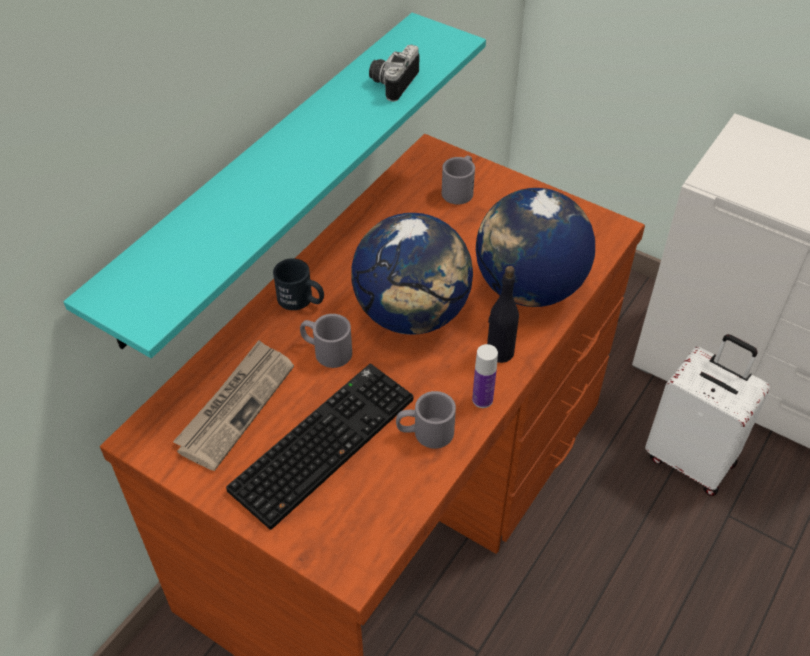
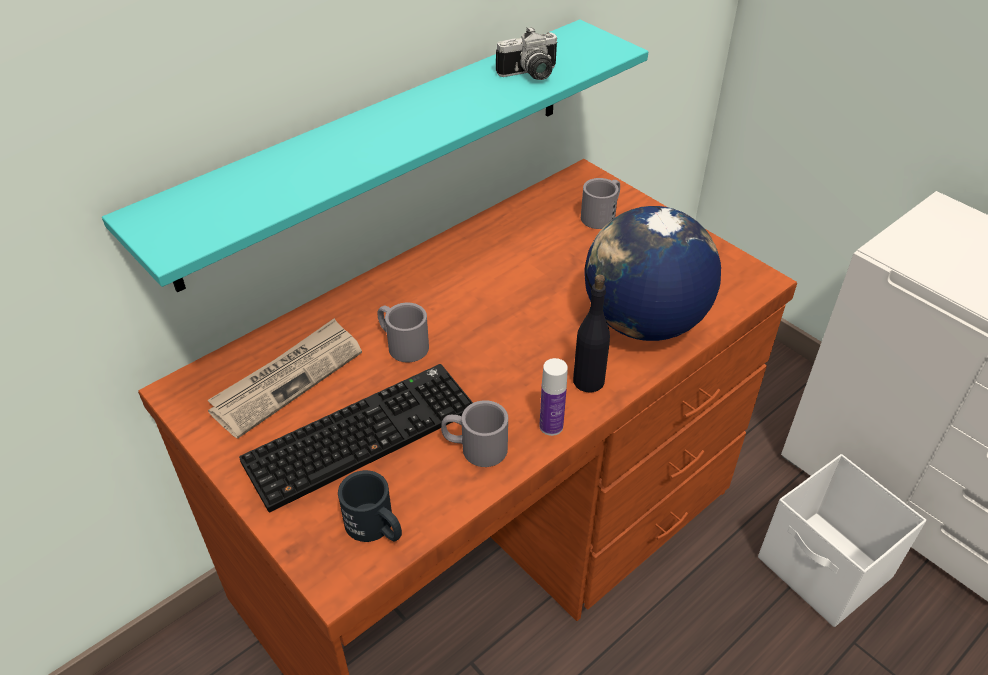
camera: 15 degrees right, 5 degrees down
(301, 300) = (396, 291): black mug -> black mug (376, 528)
(391, 82) = (530, 75): camera -> camera turned 150 degrees counterclockwise
(412, 314) = (506, 325): globe -> none
(691, 459) = (824, 570): white suitcase -> white storage box

